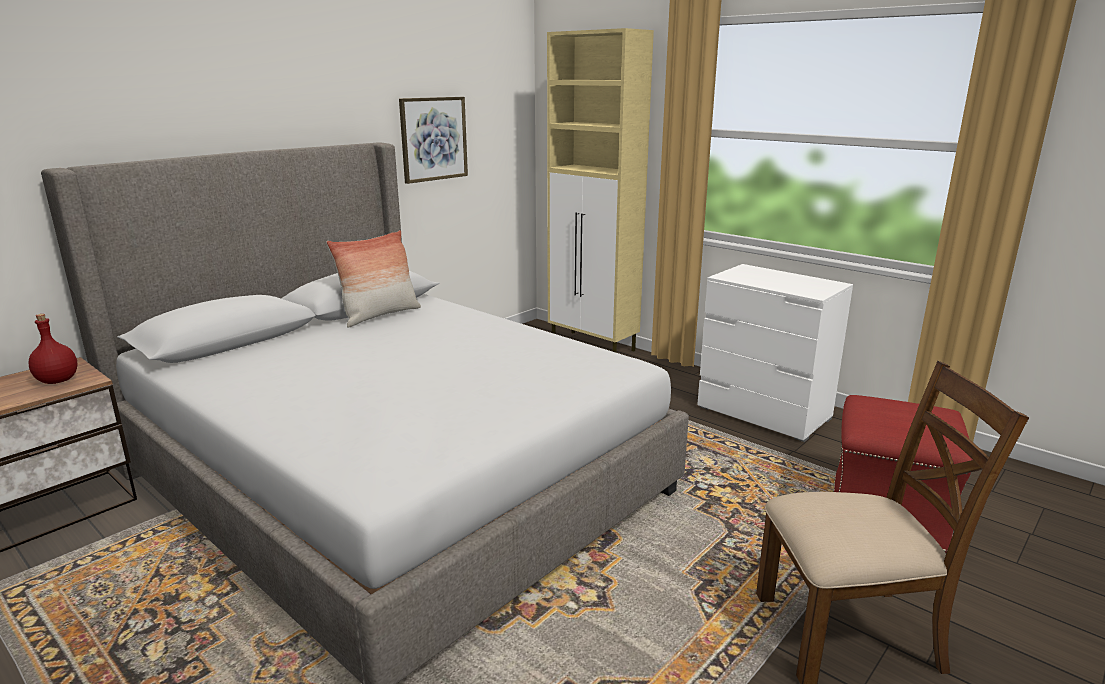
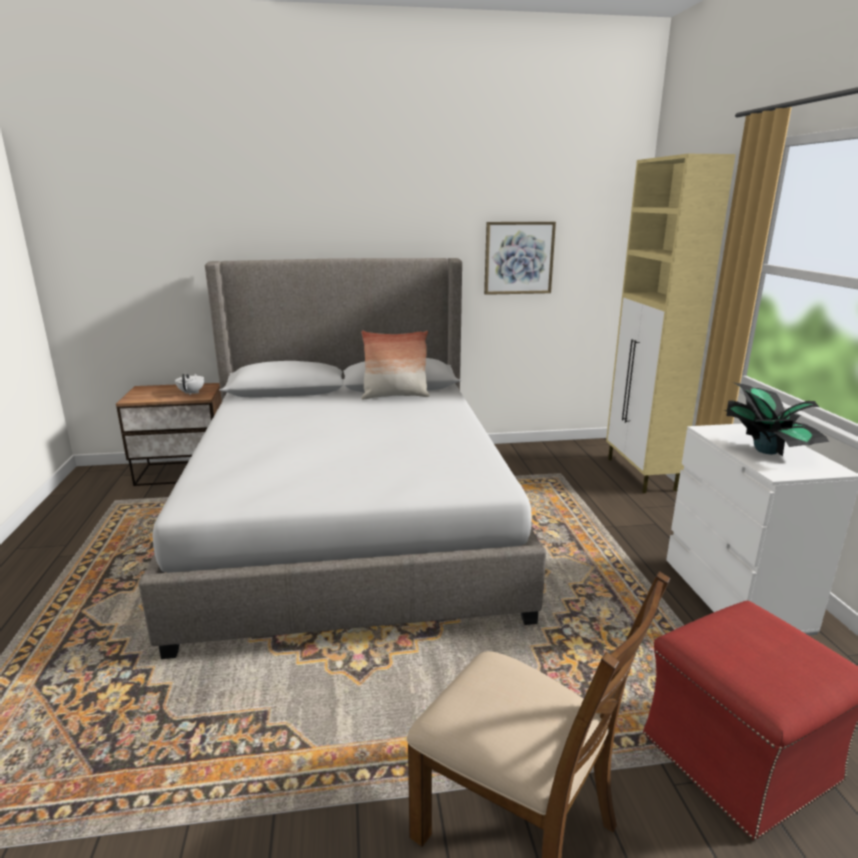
camera: 40 degrees right, 0 degrees up
(58, 380) = (192, 393): red bottle -> white teapot
(781, 281) = (766, 450): none -> potted plant

